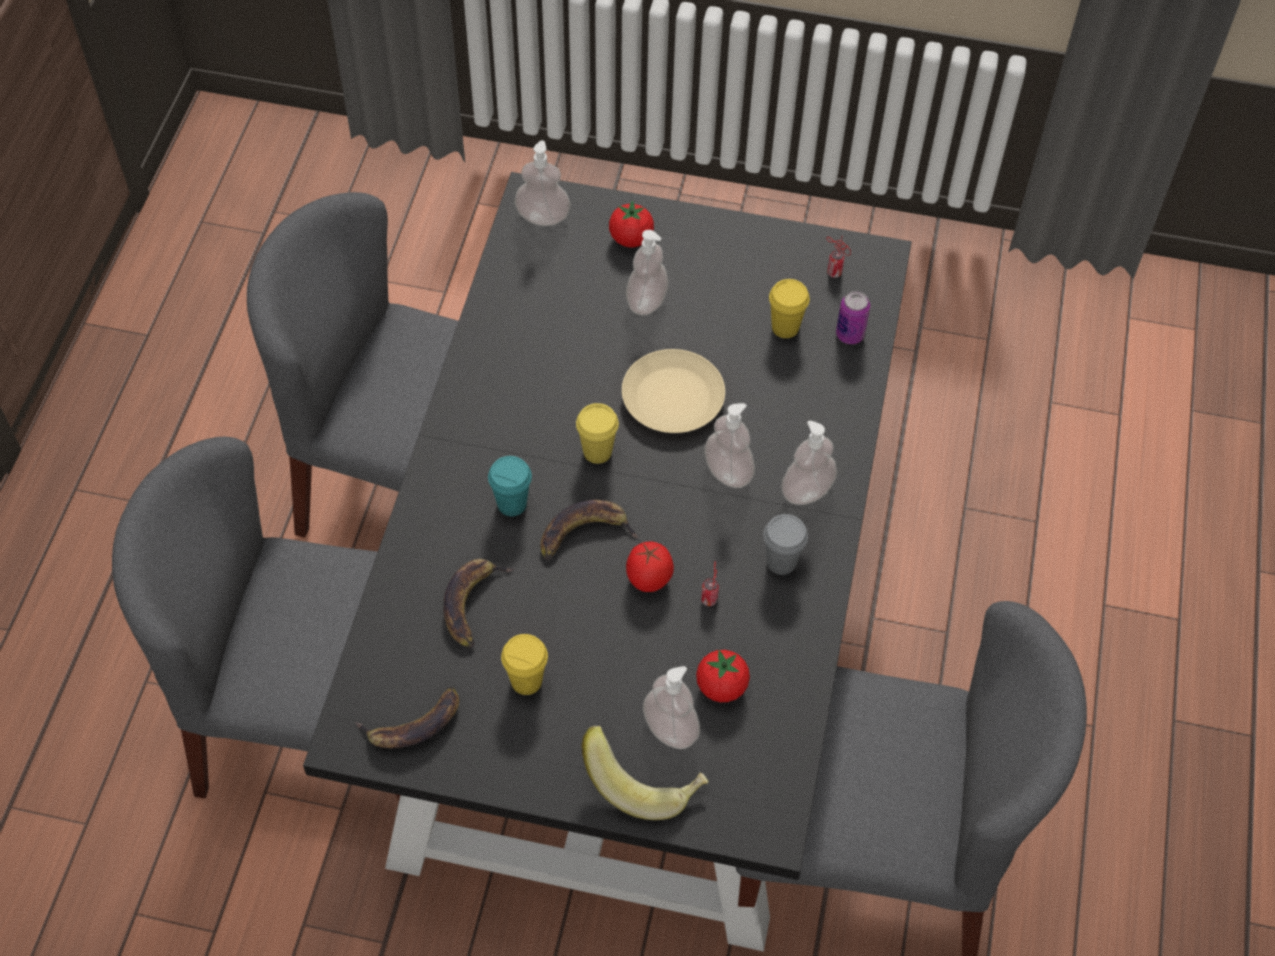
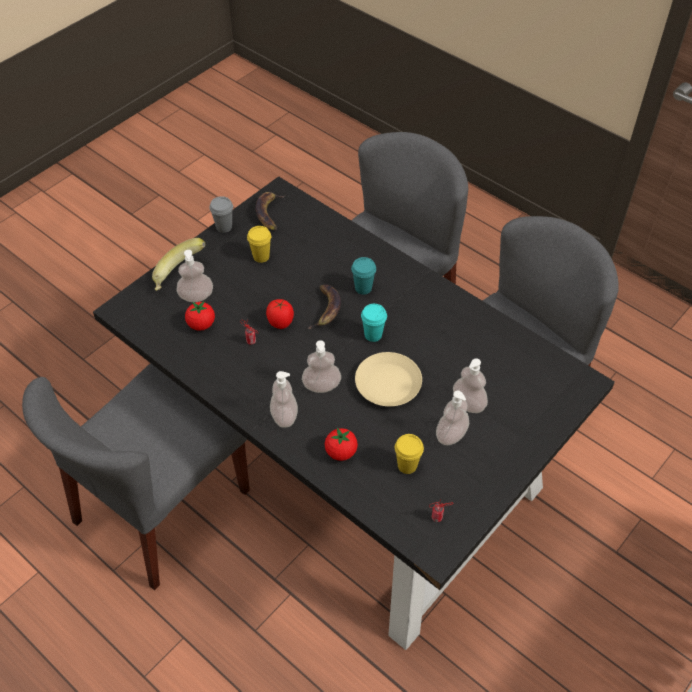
camera: 120 degrees right, 5 degrees down
(472, 603) = (316, 253): banana -> none
(543, 217) = (565, 381): soap dispenser -> soap dispenser (451, 435)
(597, 452) = (373, 335): yellow cup -> turquoise cup
(631, 239) = (524, 418): tomato -> tomato (341, 452)
(781, 562) = (249, 382): grey cup -> grey cup (224, 227)
(850, 335) = (381, 498): can -> none

